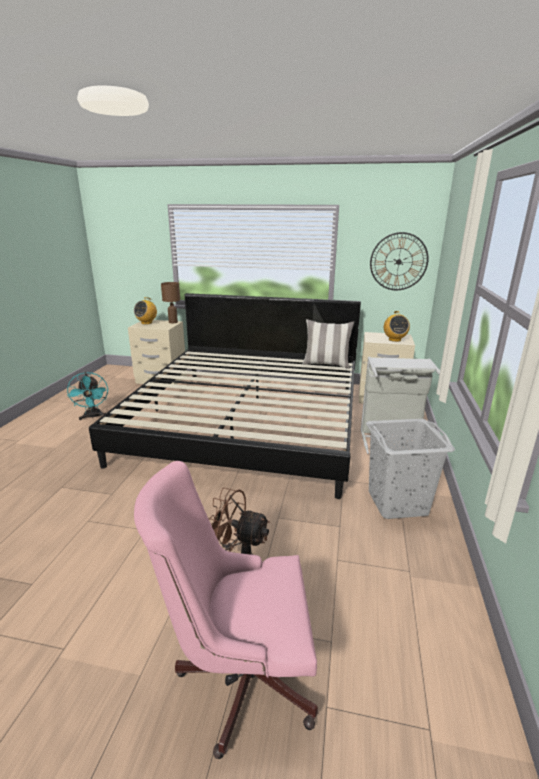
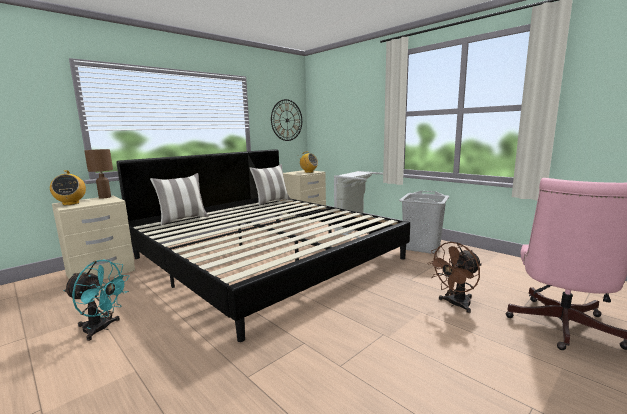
camera: 55 degrees left, 10 degrees down
(222, 357) = (183, 219): none -> pillow

